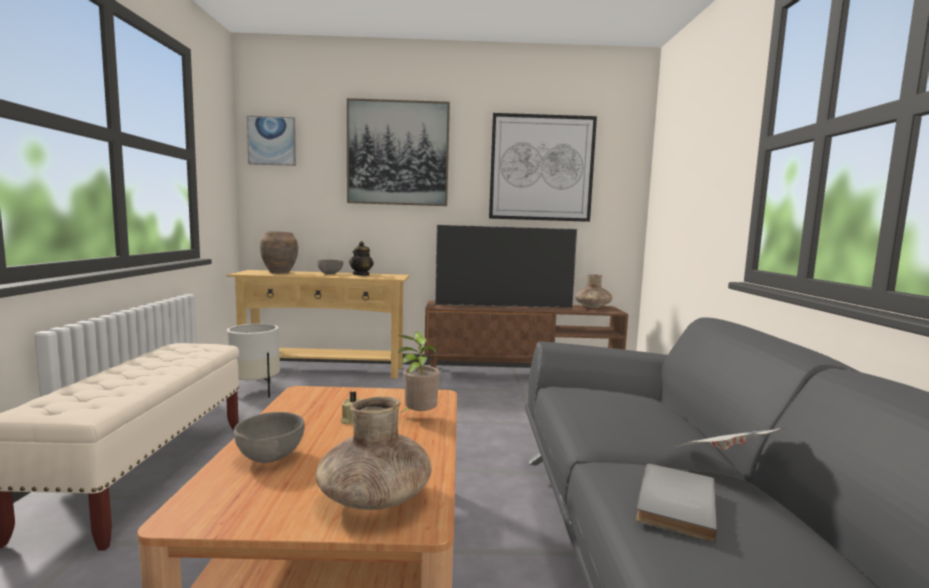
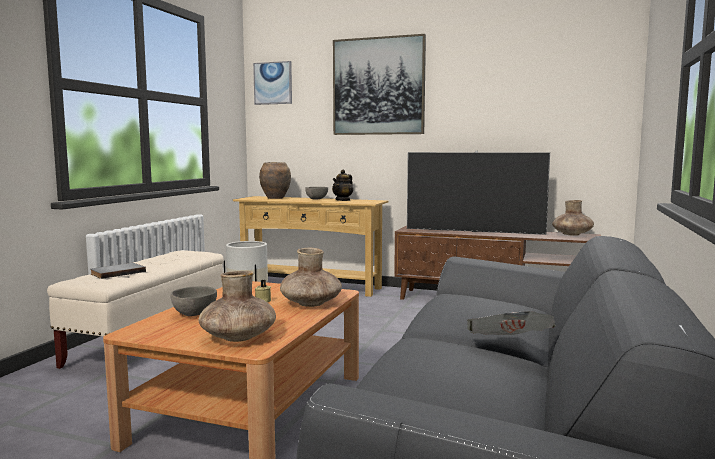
camera: 20 degrees right, 0 degrees up
(418, 417) = (311, 303): potted plant -> brown vase
(541, 168) = (518, 91): picture -> none
(672, 503) = (424, 355): grey book -> grey book (117, 272)

